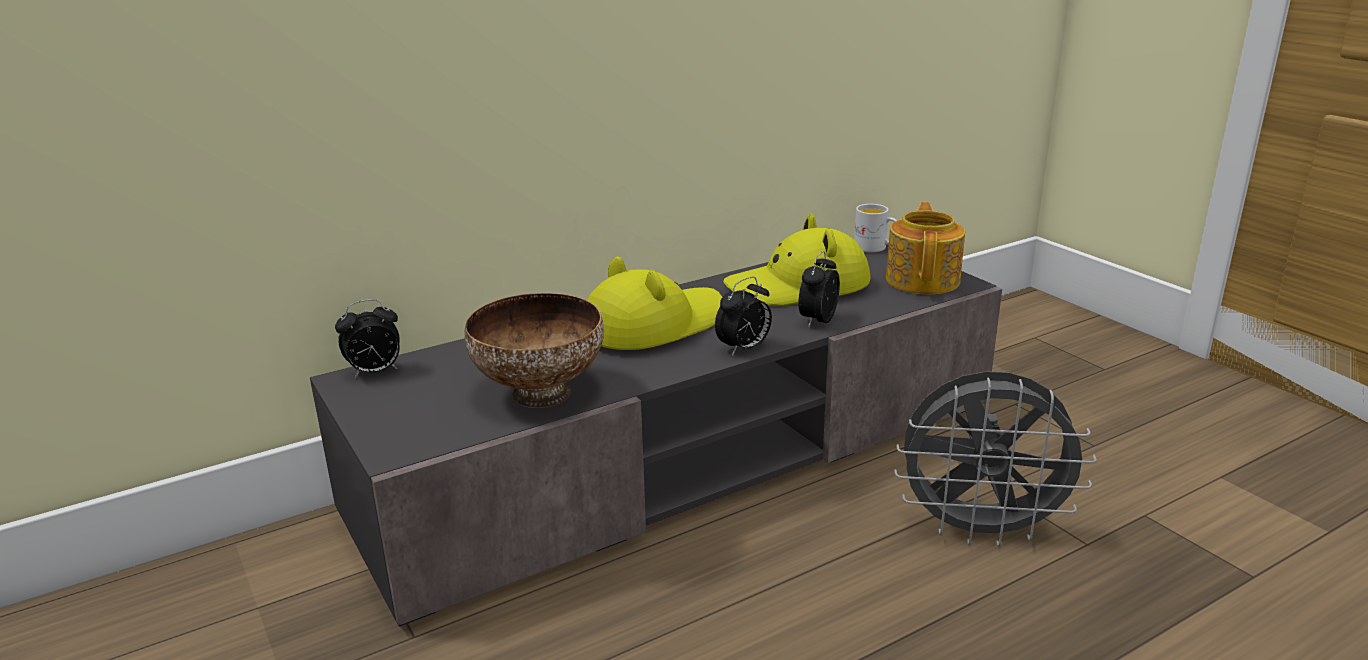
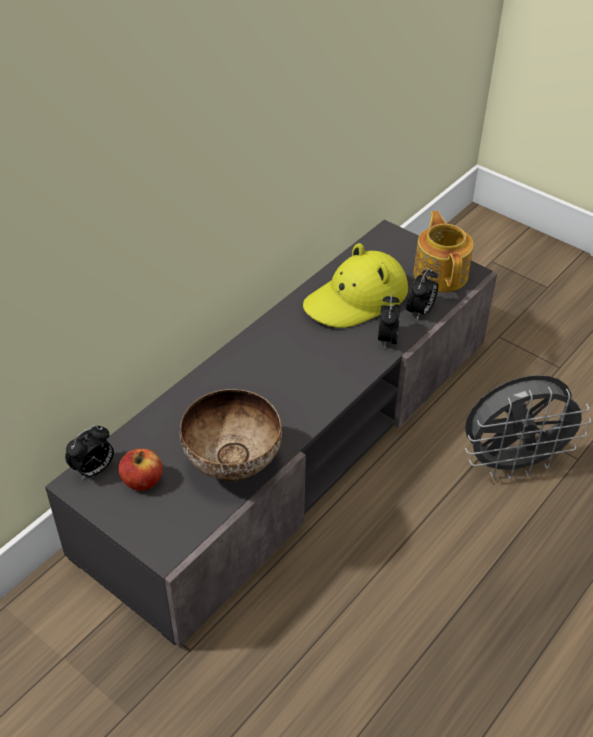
camera: 20 degrees left, 20 degrees up
(421, 389) = (142, 481): none -> apple
(653, 325) = (272, 368): yellow hat -> none
(744, 349) = (350, 383): alarm clock -> alarm clock (420, 311)
(875, 248) = (391, 238): white mug -> none

